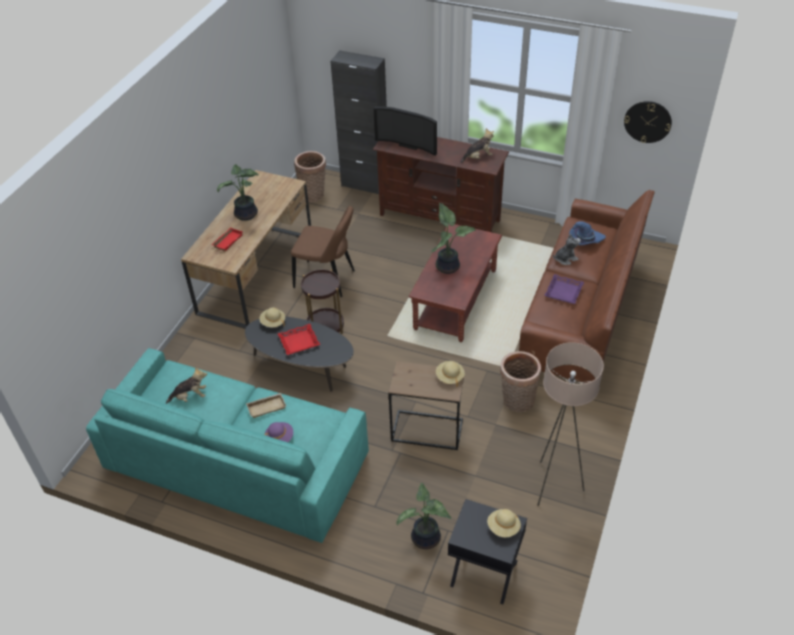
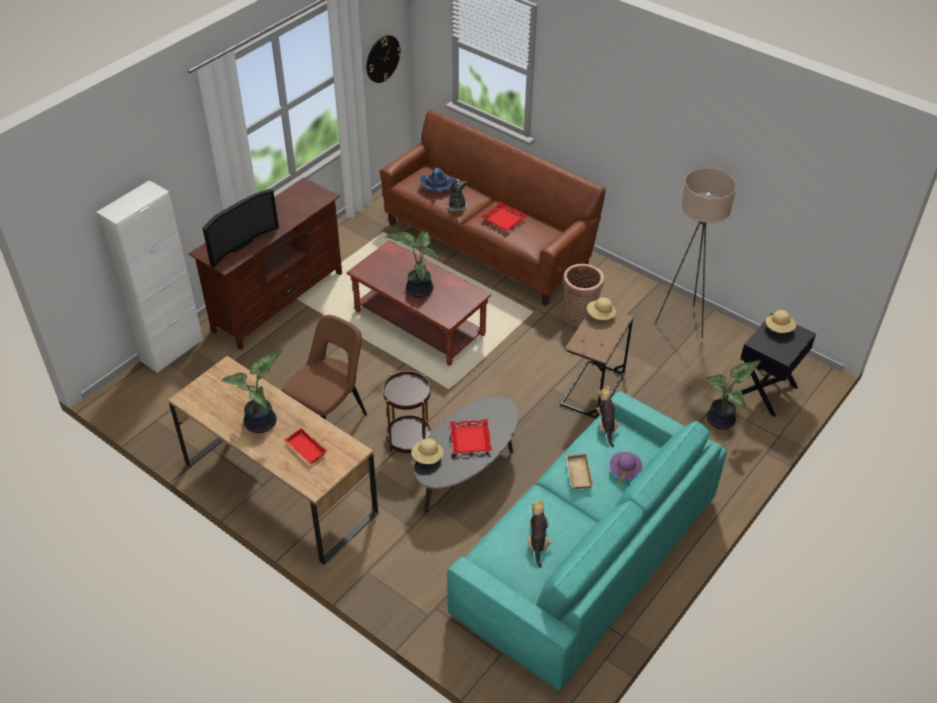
camera: 75 degrees left, 0 degrees up
(313, 195) = (156, 403): basket -> none
(365, 185) = (172, 350): black cabinet -> white cabinet
(478, 157) = (300, 200): plush toy -> plush toy (606, 426)
(564, 292) = (504, 219): purple tray -> red tray

